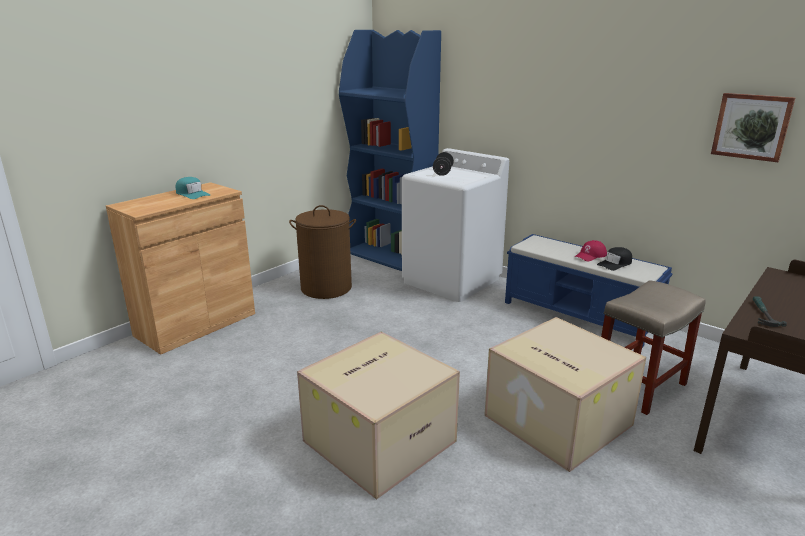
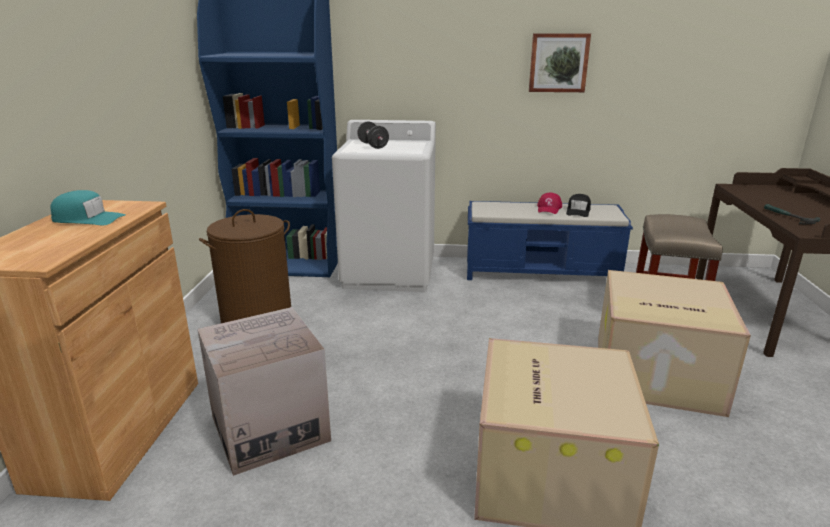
camera: 35 degrees left, 0 degrees up
(261, 351) = (270, 428): none -> cardboard box
(751, 126) = (680, 60): picture -> picture (558, 63)

